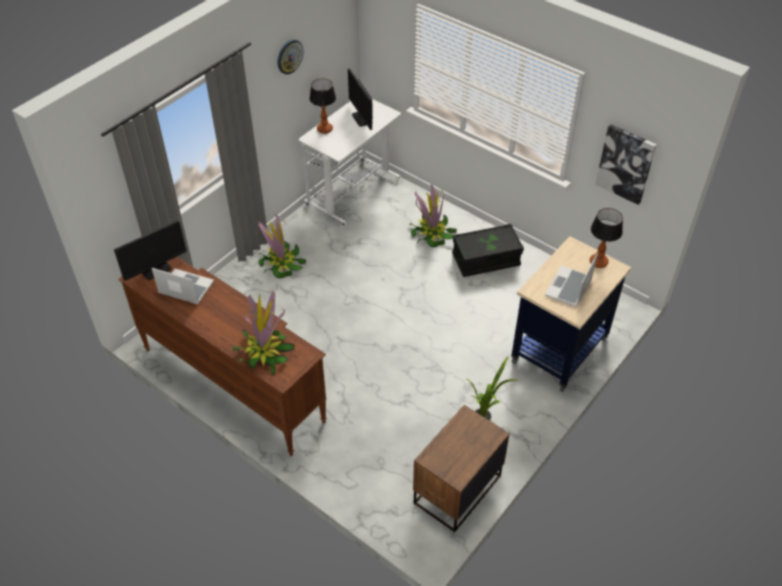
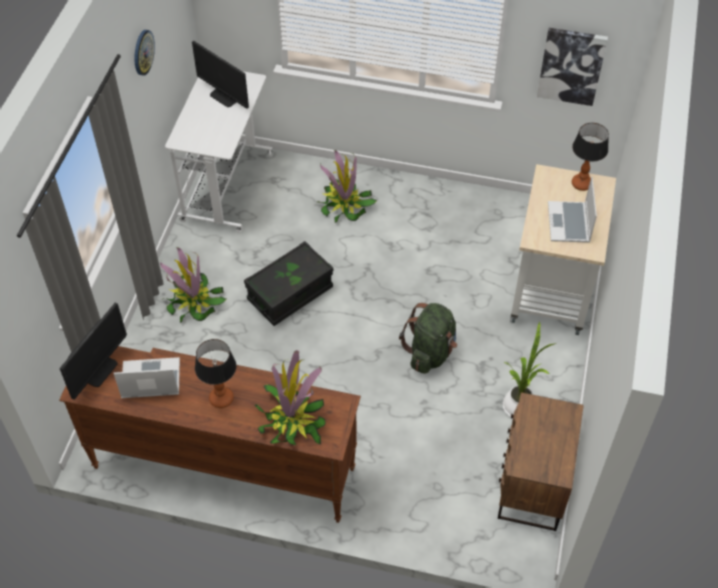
camera: 25 degrees left, 5 degrees up
(324, 129) = (189, 124): table lamp -> table lamp (221, 398)
(434, 361) = (430, 352): none -> green backpack
(486, 260) = (420, 215): black storage box -> black storage box (290, 294)
(559, 352) = (551, 292): blue cart -> white cart

